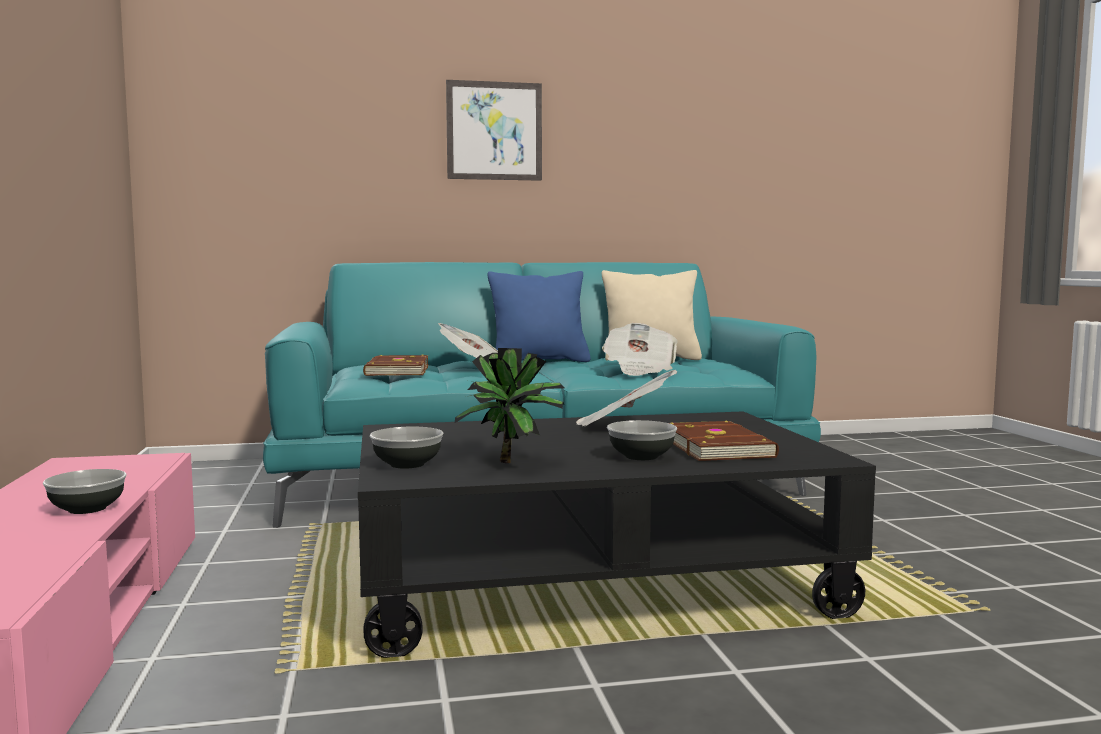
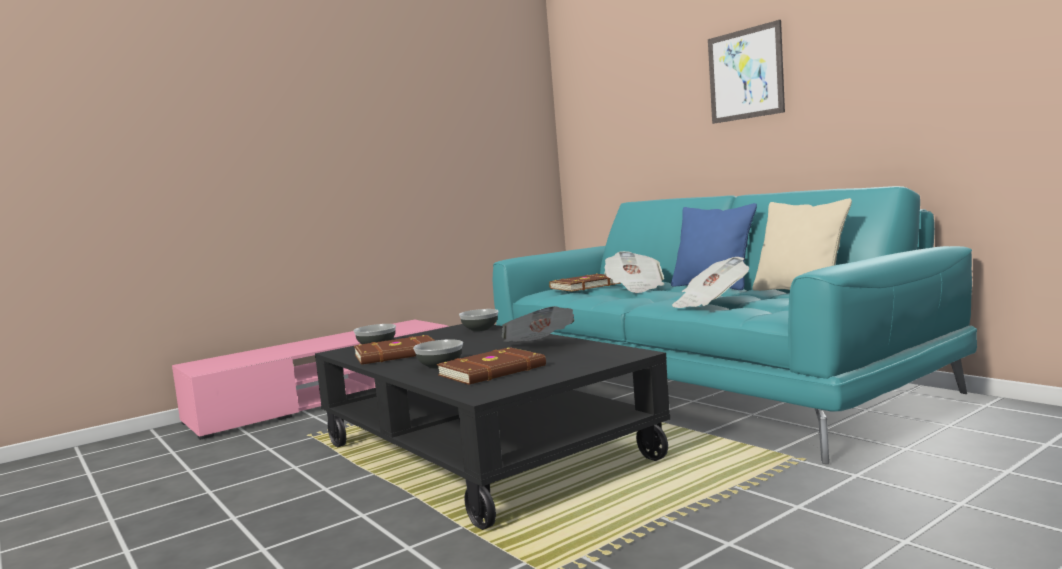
camera: 65 degrees right, 0 degrees up
(88, 509) = (333, 344): bowl -> bowl (480, 329)
(513, 462) = (397, 354): potted plant -> brown book

